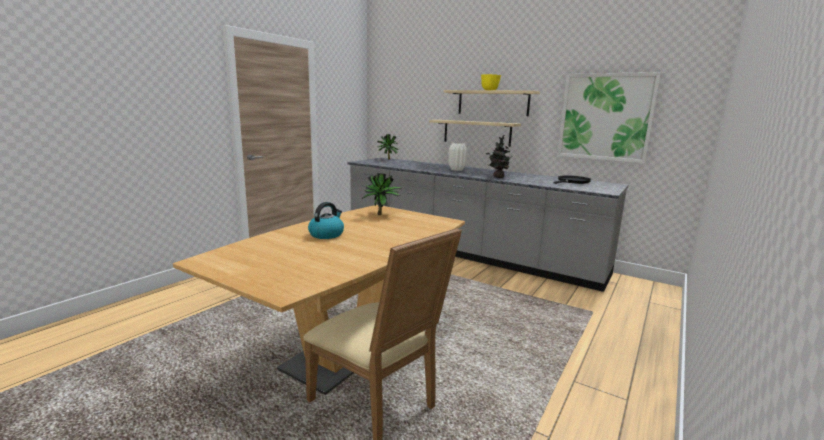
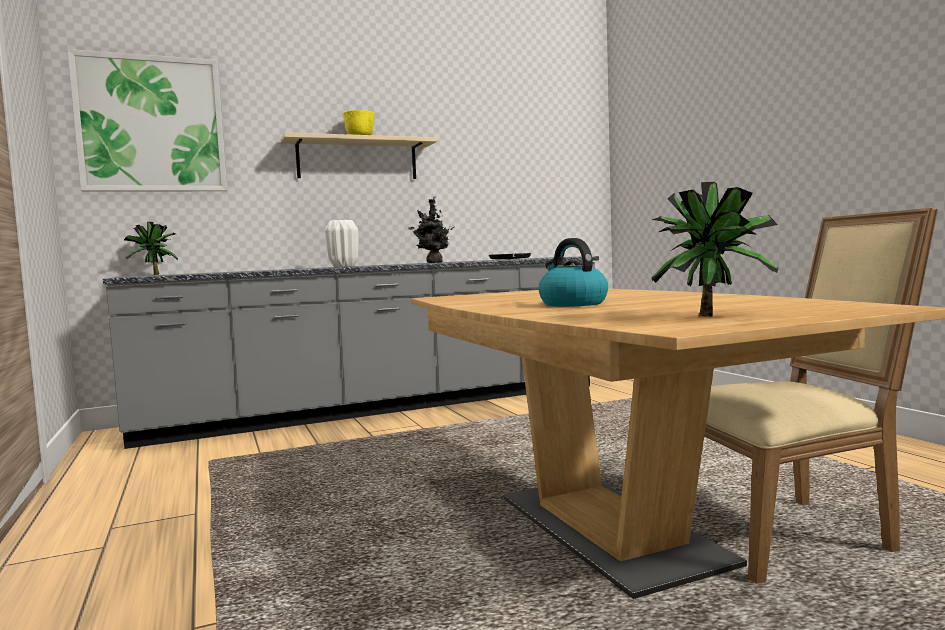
camera: 55 degrees left, 10 degrees down
(382, 215) = (487, 296): potted plant -> potted plant (711, 316)
(476, 132) = (336, 208): beige shelf -> none
(605, 117) = (511, 177): picture -> picture (151, 124)

